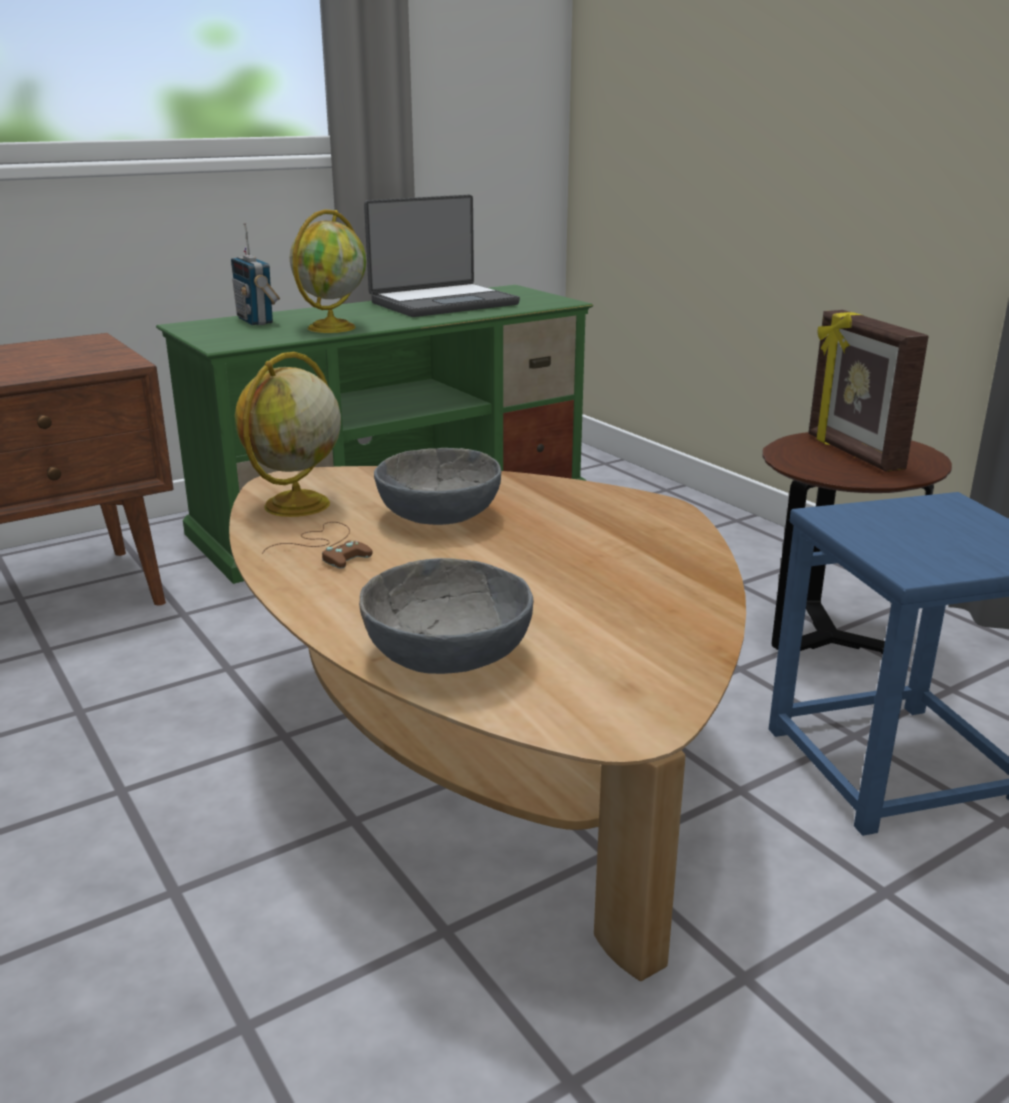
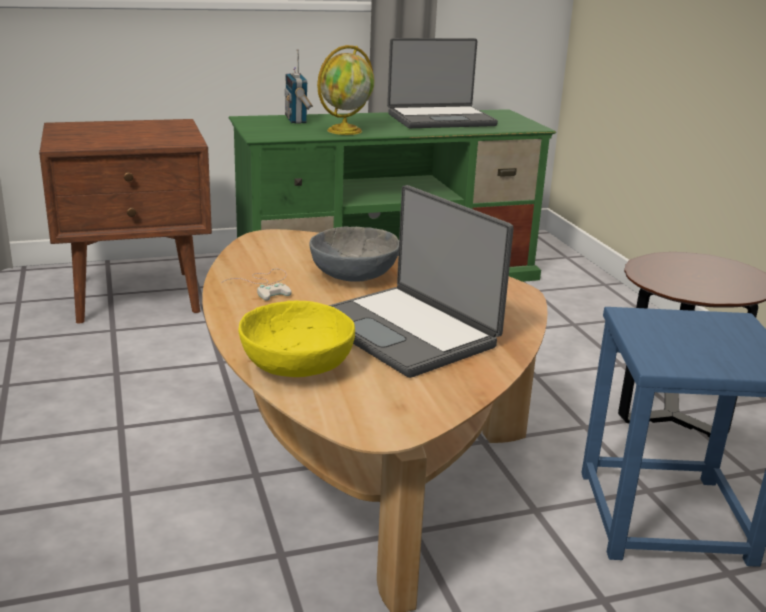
camera: 15 degrees right, 0 degrees up
(296, 506) = (264, 255): globe -> none
(327, 547) = (266, 285): brown game controller -> white game controller
(446, 656) = (295, 366): grey bowl -> yellow bowl
(562, 581) = (407, 332): none -> laptop
(852, 453) = (699, 272): picture frame -> none

